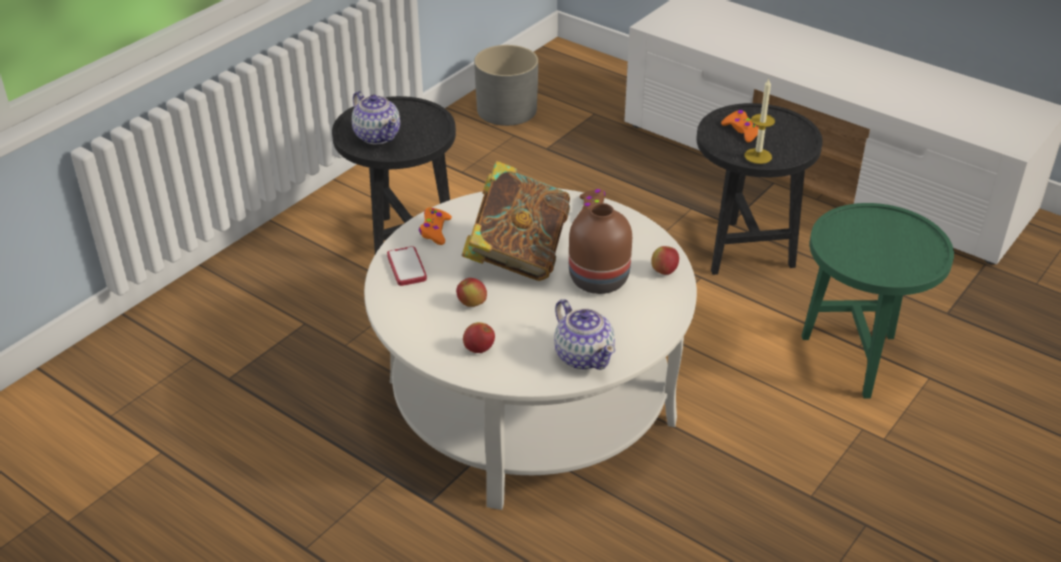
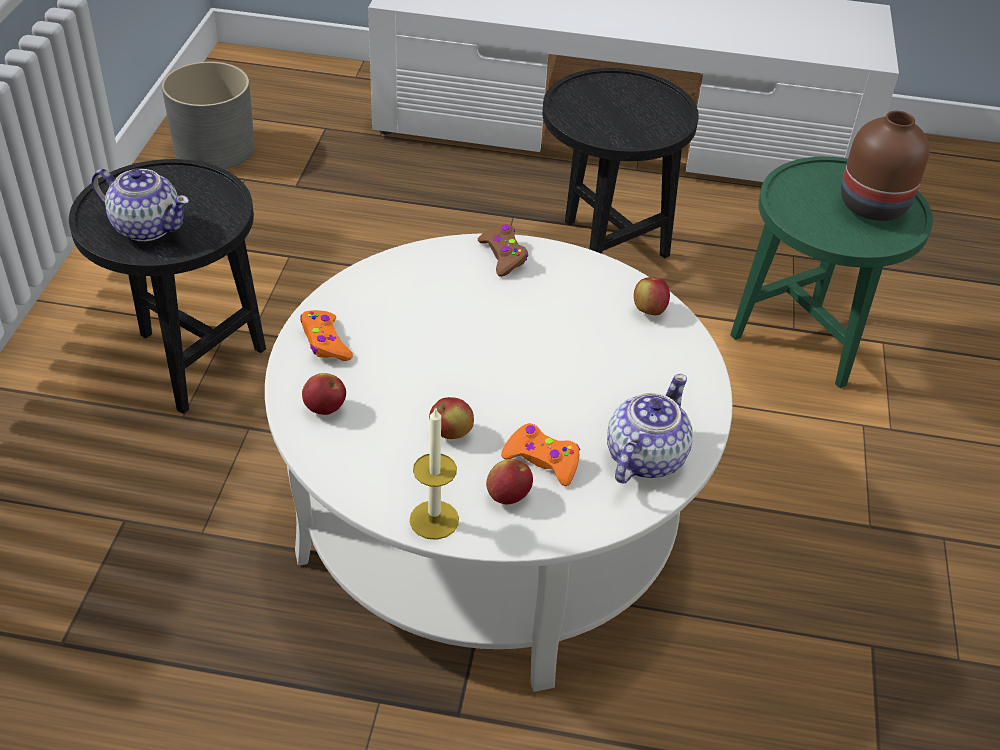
camera: 30 degrees left, 5 degrees up
(406, 267) = (325, 408): phone -> apple
(517, 256) = (459, 345): book -> none
(584, 355) = (644, 458): teapot -> teapot turned 90 degrees counterclockwise
(599, 278) = (582, 344): brown vase -> brown vase (872, 204)
(742, 130) = (597, 107): orange game controller -> orange game controller (542, 460)
(758, 156) = (639, 134): candle -> candle (434, 520)

